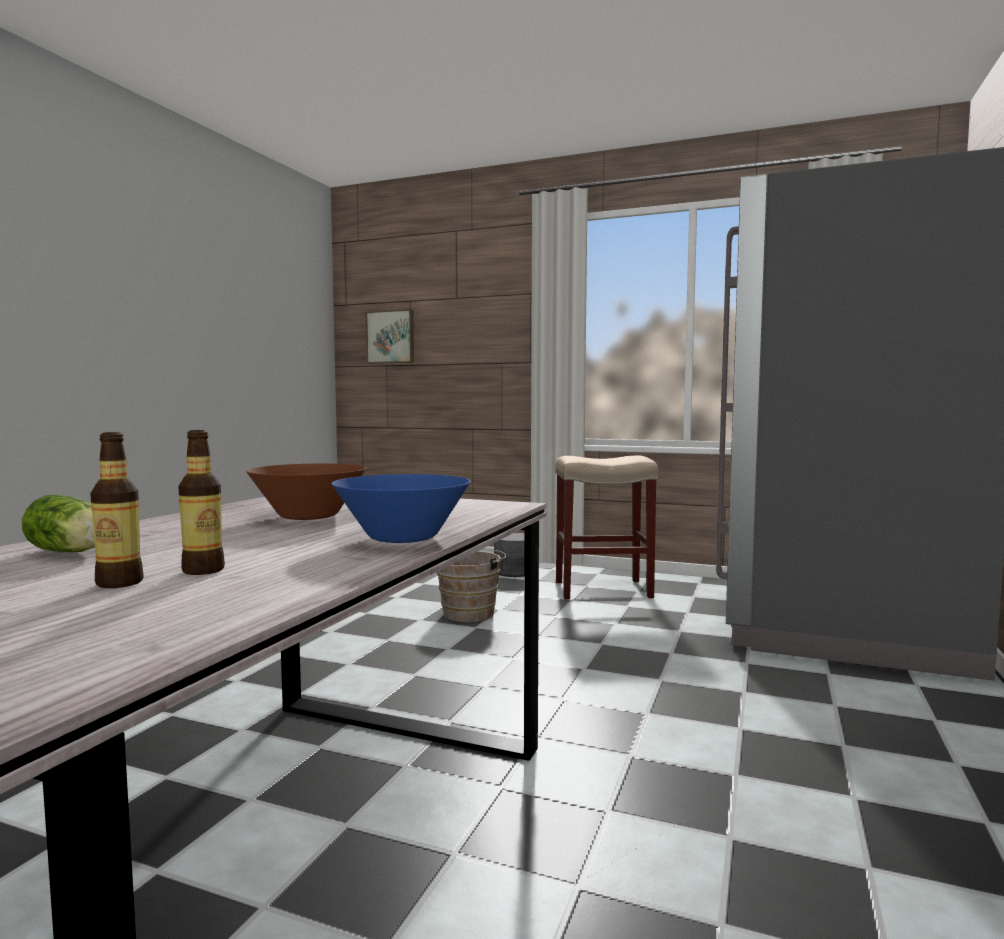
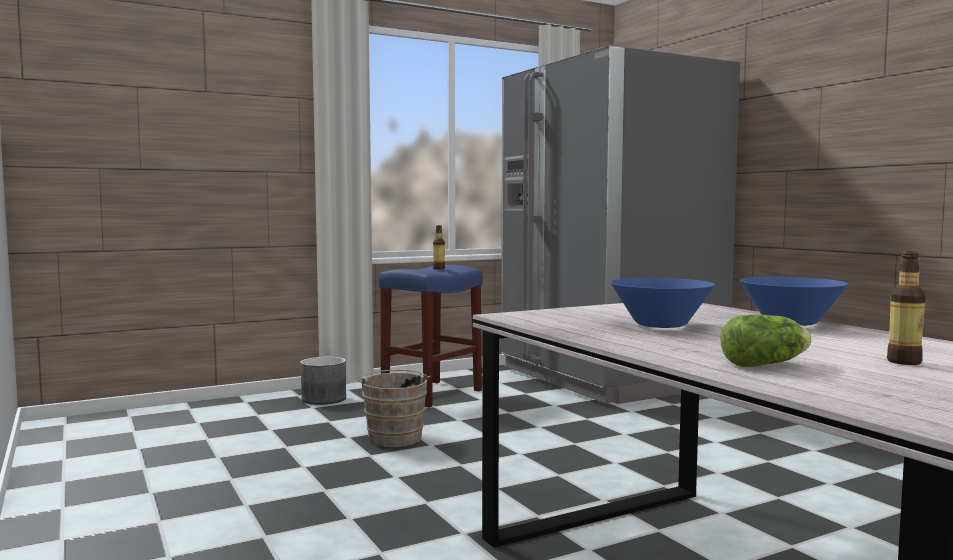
camera: 50 degrees left, 0 degrees up
(203, 570) = (873, 350): bottle -> bottle (439, 268)
(308, 516) = (660, 325): brown bowl -> blue bowl
(391, 337) = (108, 131): picture -> none
(604, 589) = (432, 393): beige stool -> blue stool

